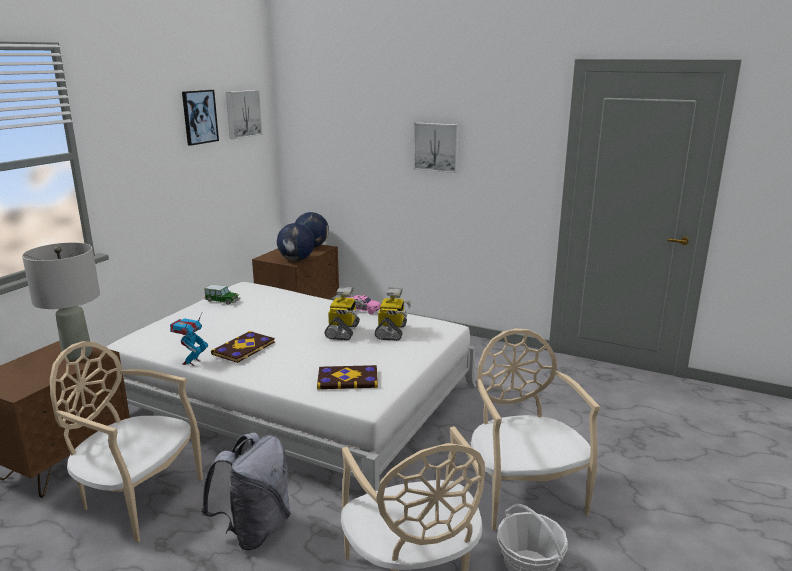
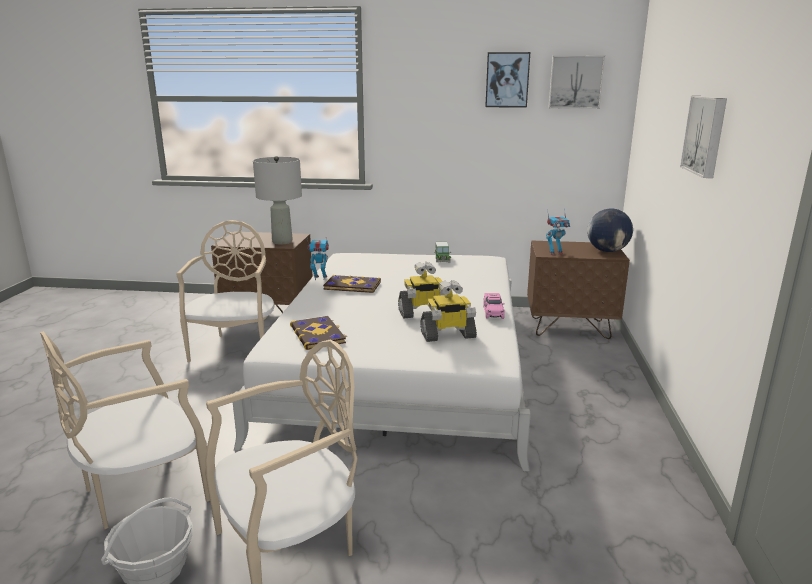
camera: 70 degrees right, 0 degrees up
(255, 530) = (204, 399): grey backpack -> none
(296, 260) = (555, 253): globe -> toy robot

